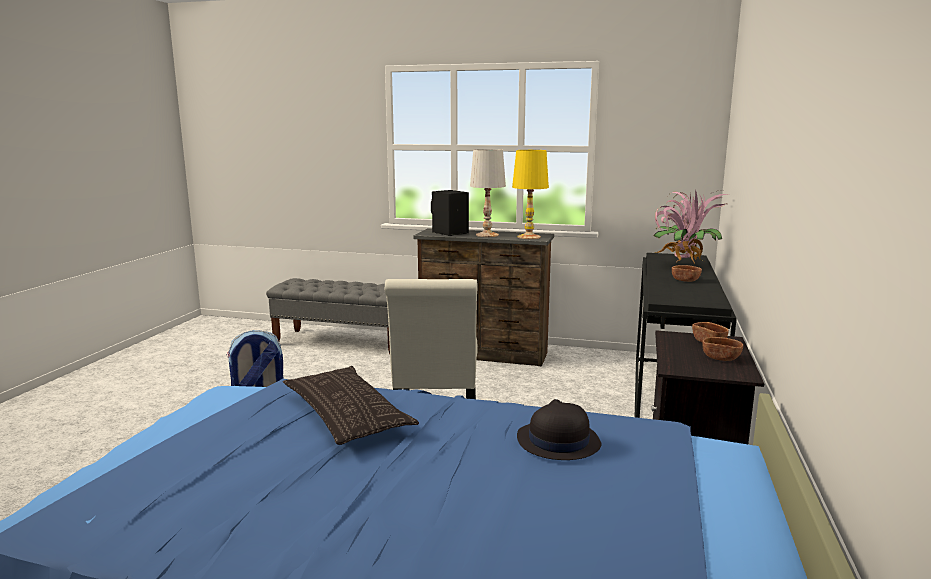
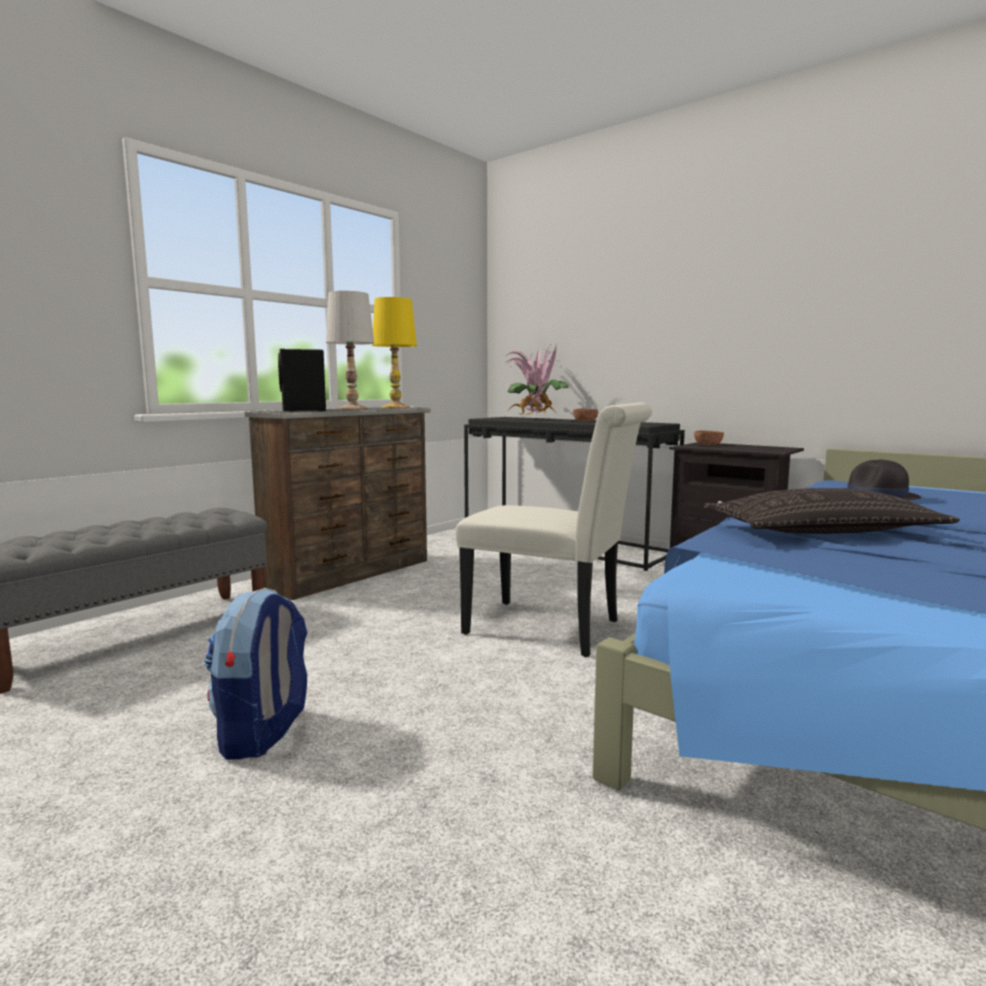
camera: 65 degrees left, 5 degrees down
(721, 358) = (748, 446): brown bowl -> none

